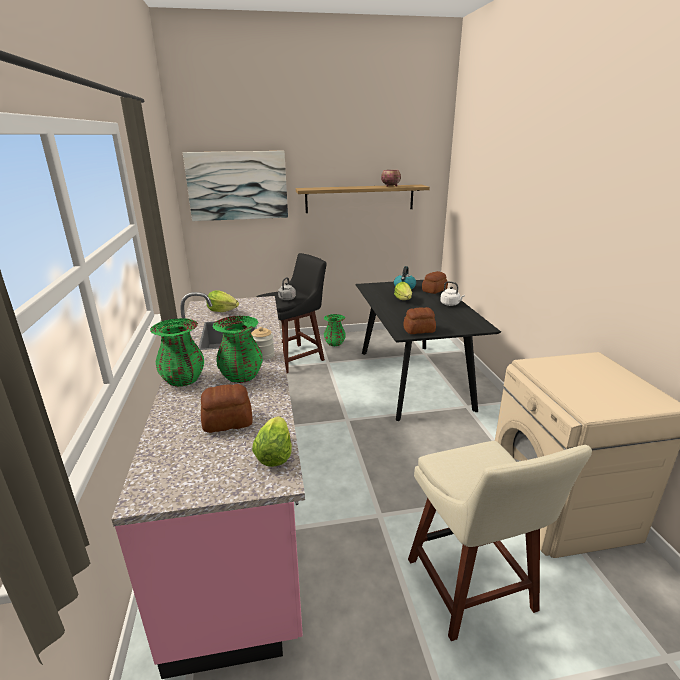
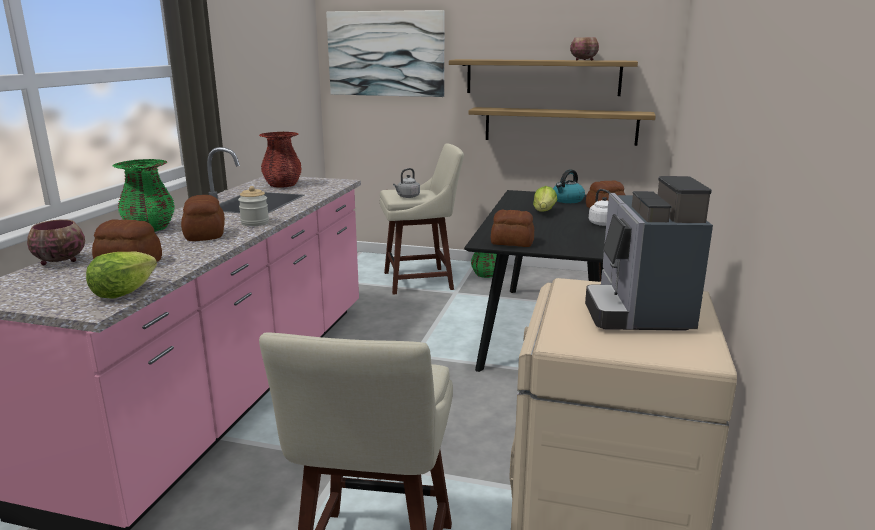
camera: 25 degrees right, 5 degrees down
(159, 436) = (60, 261): none -> bowl
(222, 311) = (282, 185): lettuce -> red vase
(241, 376) = (204, 234): green vase -> bread
(296, 357) = (422, 280): black stool -> beige stool
(373, 232) = (560, 126): none -> shelf
(590, 376) = (638, 311): none -> coffee machine

